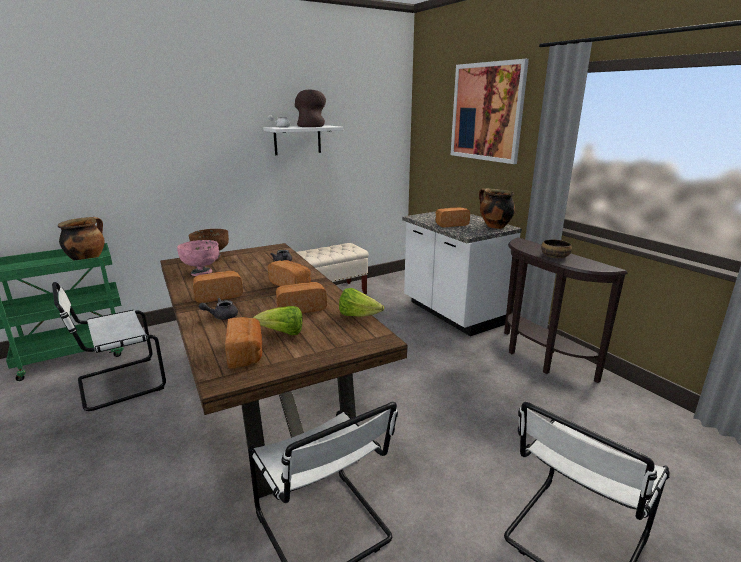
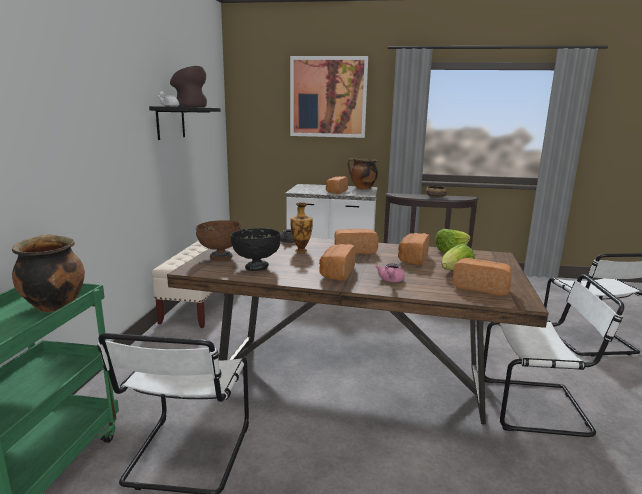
camera: 50 degrees left, 5 degrees down
(202, 273) = (256, 267): pink bowl -> black bowl
(221, 316) = (390, 280): grey teapot -> pink teapot
(264, 271) = (301, 250): none -> vase
(297, 140) = (170, 122): white shelf -> black shelf

